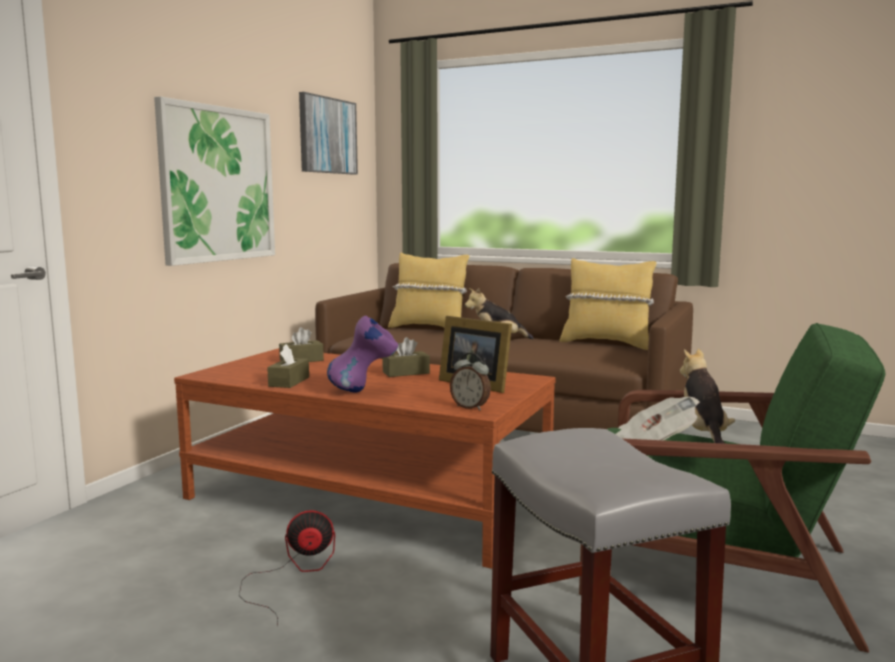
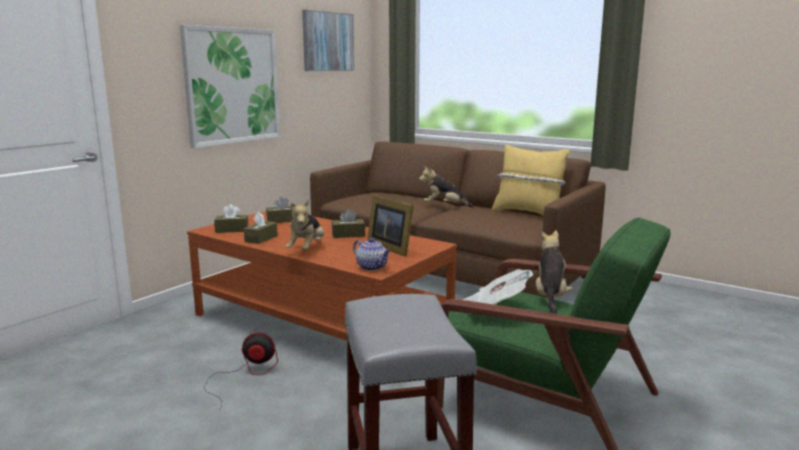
camera: 10 degrees right, 5 degrees up
(239, 373) = (232, 230): none -> brown tissue box
(364, 391) = (307, 249): purple vase -> plush toy
(428, 328) = (399, 194): yellow pillow -> none
(470, 407) = (372, 267): alarm clock -> teapot

